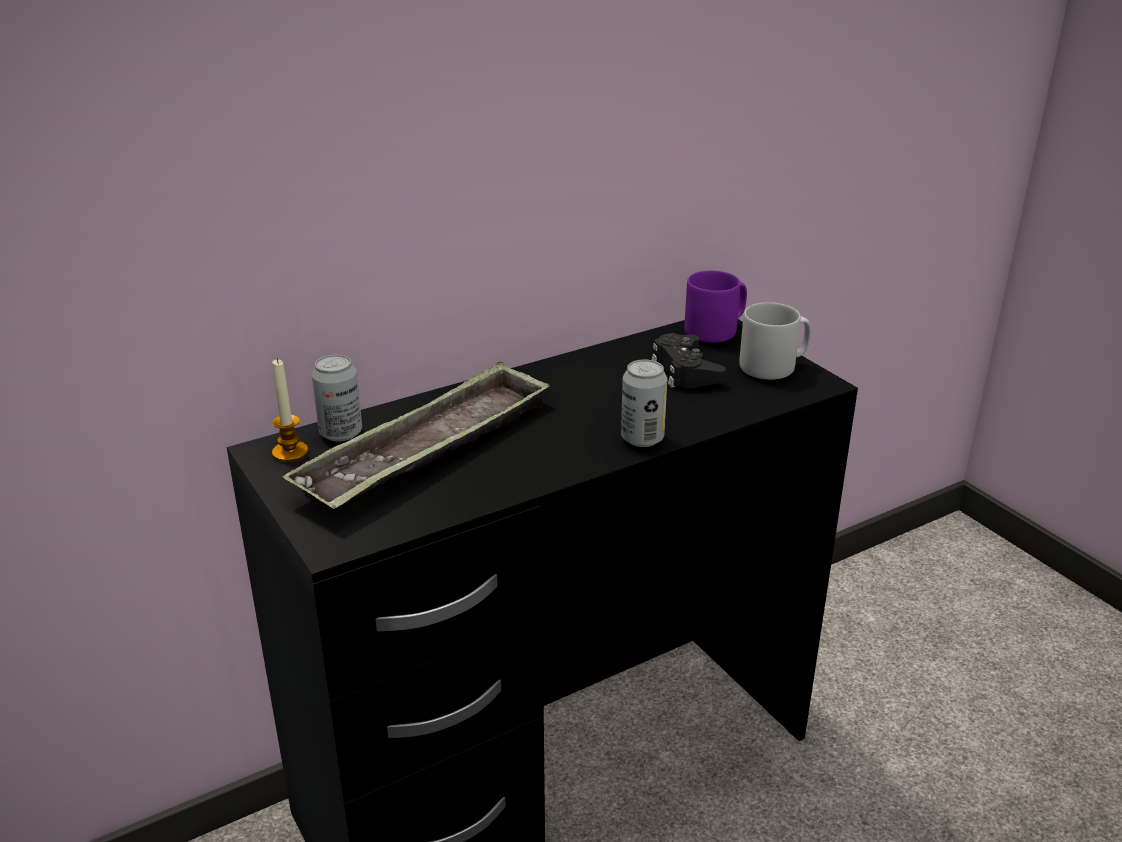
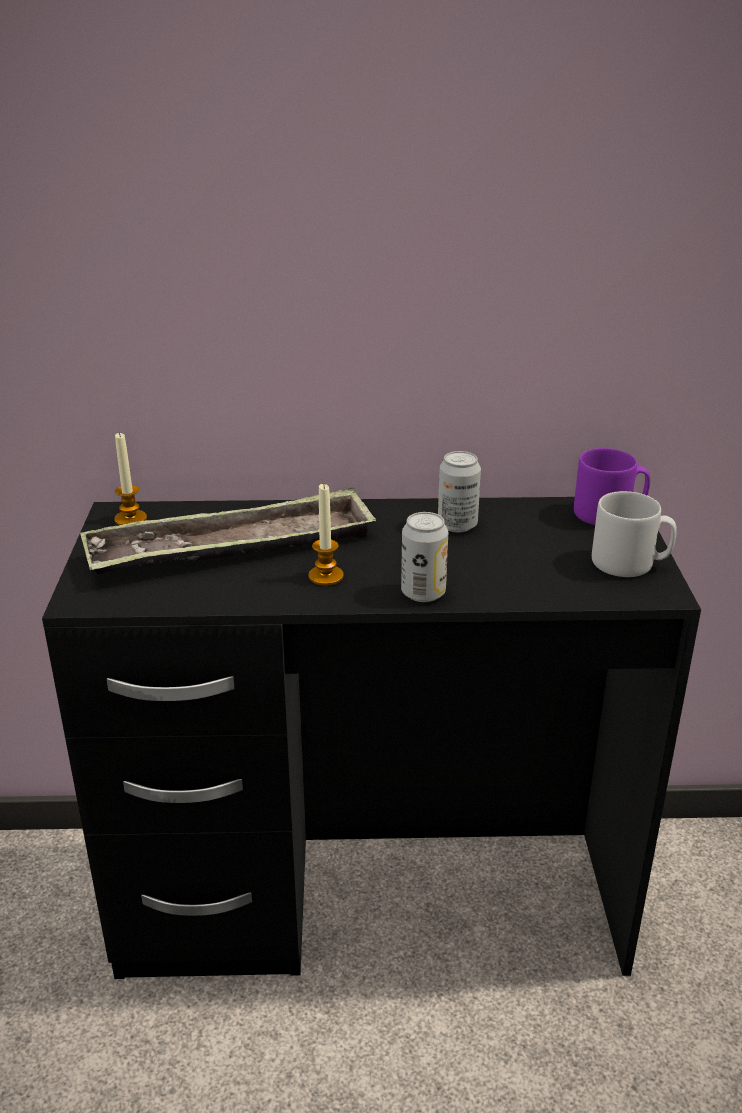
camera: 30 degrees right, 0 degrees up
(341, 433) = (183, 515): can -> can (457, 525)
(544, 449) = (326, 576): none -> candle
(685, 370) = (535, 543): black game controller -> none

